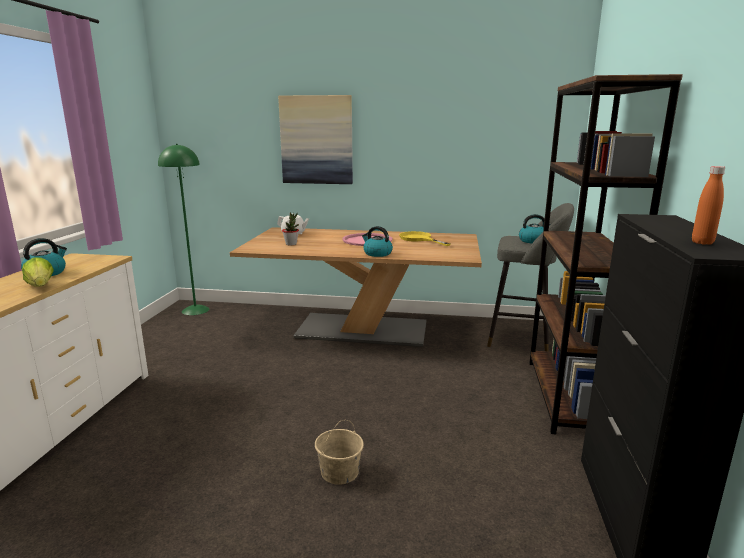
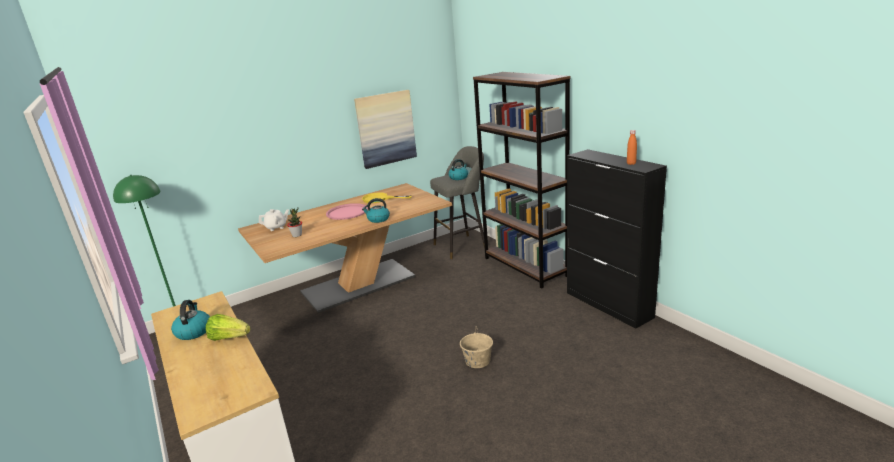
camera: 40 degrees left, 5 degrees up
(316, 140) = (267, 139): picture -> picture (386, 128)

